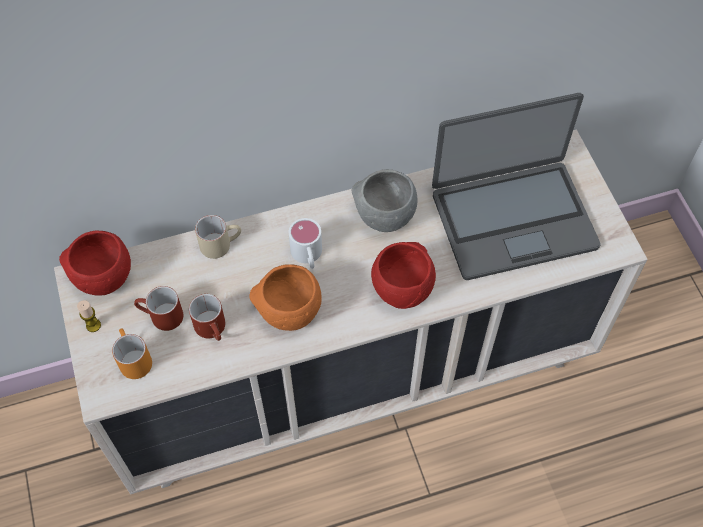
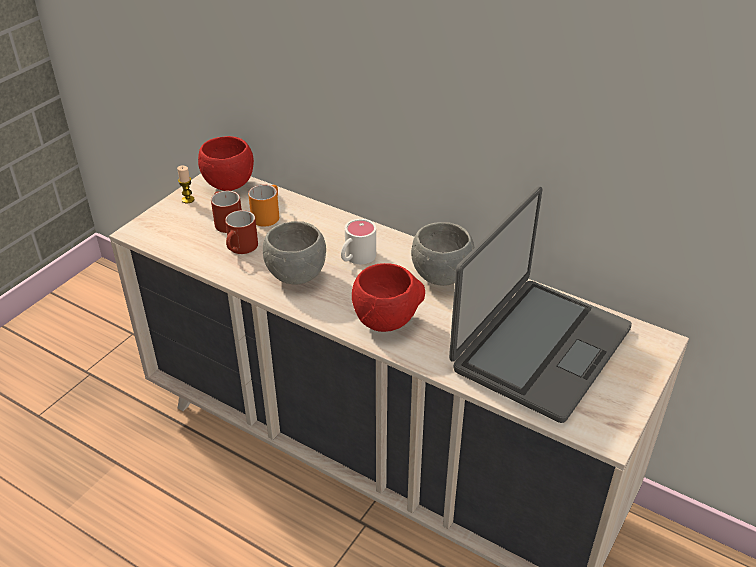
camera: 50 degrees right, 20 degrees down
(132, 359) = (178, 228): orange mug -> orange mug (267, 215)
(221, 243) = (316, 215): beige mug -> none
(289, 313) = (296, 276): orange bowl -> grey bowl
(512, 219) = (539, 348): laptop -> laptop turned 90 degrees counterclockwise

